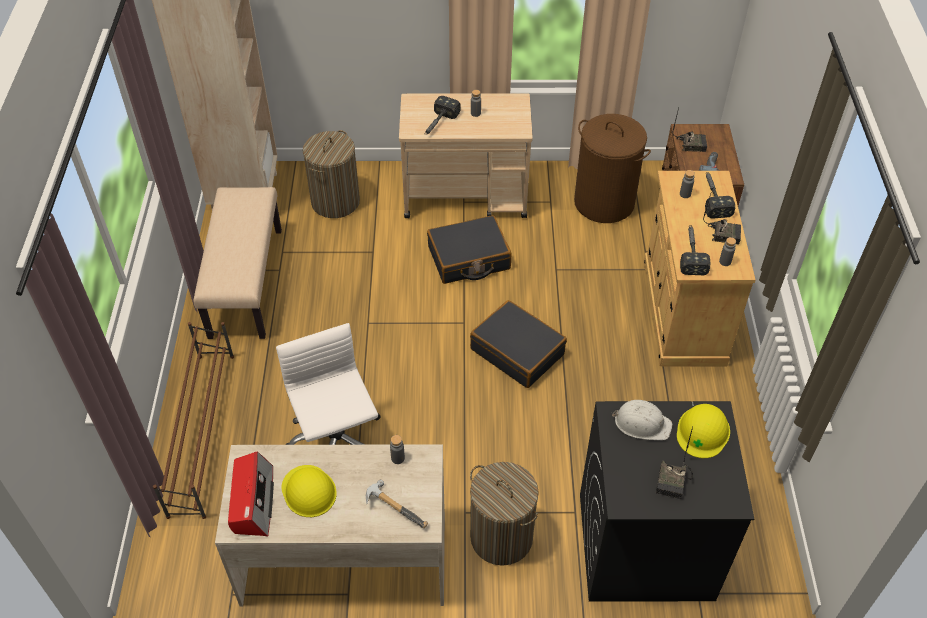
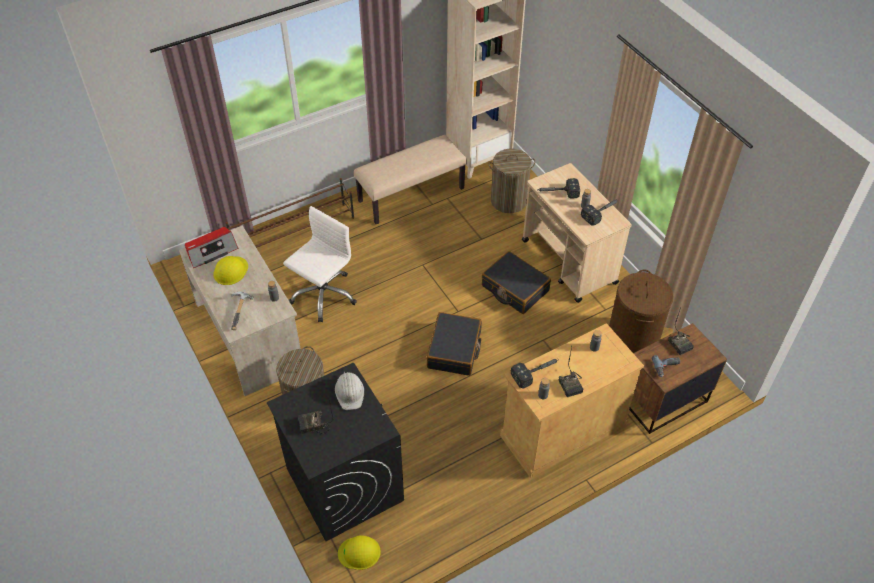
camera: 60 degrees right, 0 degrees up
(703, 431) = (363, 427): yellow hard hat -> yellow hard hat (359, 552)
(713, 197) = (604, 365): hammer -> hammer (602, 212)

